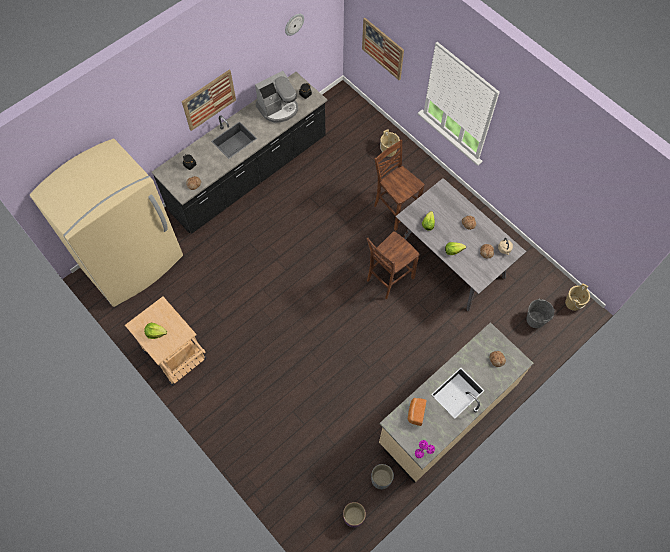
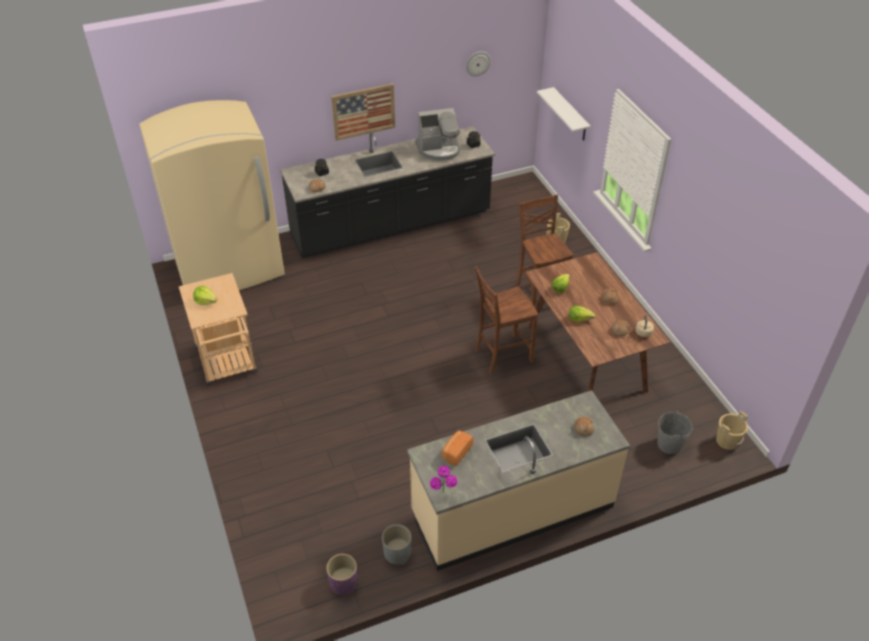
camera: 20 degrees right, 20 degrees down
(382, 49) = (570, 115): picture -> white shelf
(450, 261) = (585, 357): grey dining table -> brown dining table

